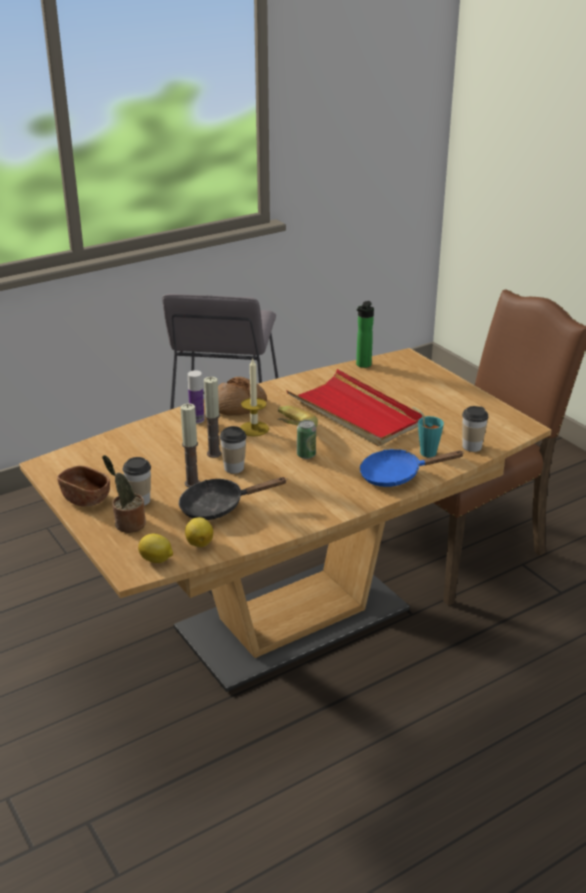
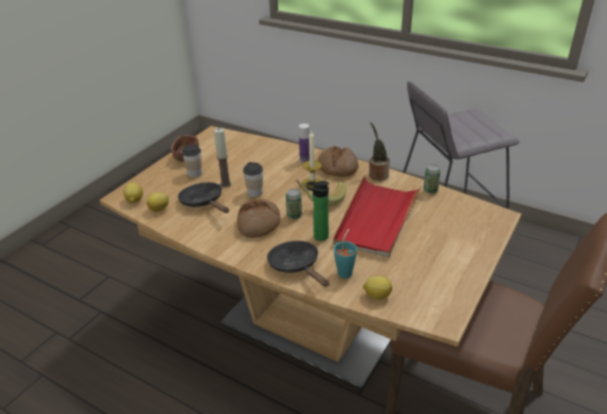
camera: 65 degrees right, 5 degrees up
(127, 524) = (167, 178): potted plant -> potted plant (377, 174)
(214, 453) = (267, 179): candle -> none
(302, 480) = (259, 224): none -> bread
(334, 373) = (430, 190): none -> can
(362, 365) = (458, 199): bottle -> bottle (318, 236)
(396, 475) = (296, 266): blue frying pan -> black frying pan
(472, 446) = (376, 295): cup -> lemon

